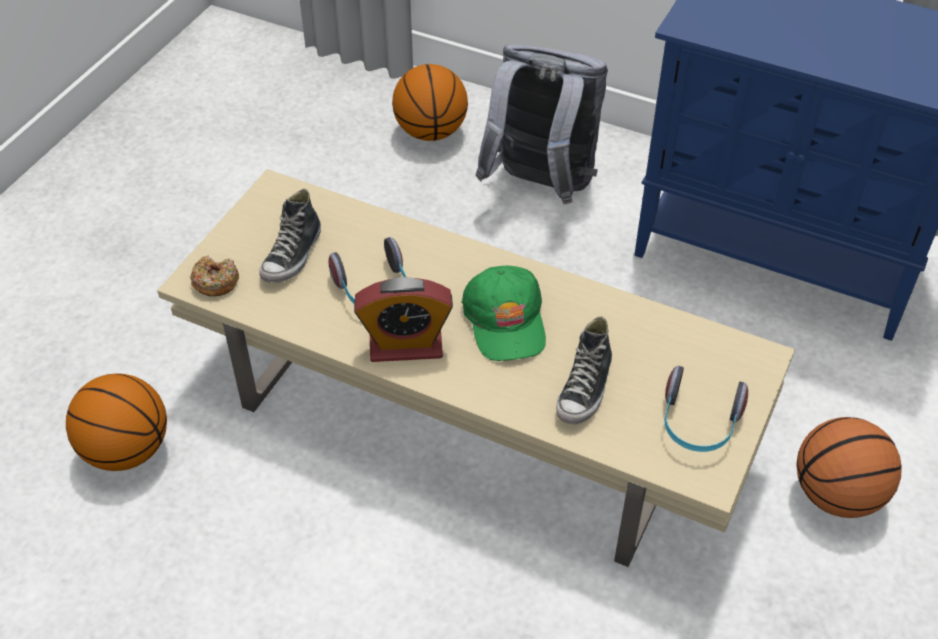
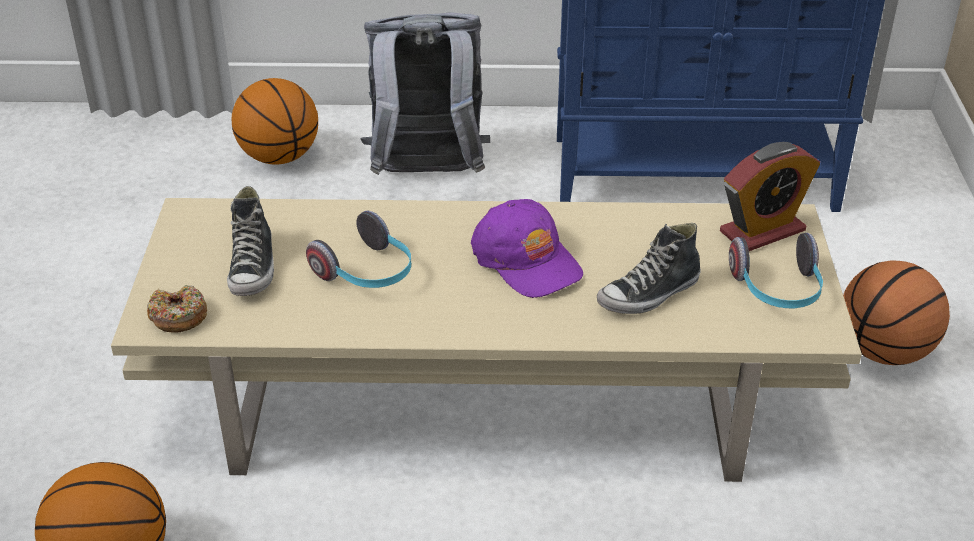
camera: 25 degrees left, 10 degrees down
(406, 346) = (438, 312): alarm clock -> alarm clock (762, 231)
(506, 321) = (526, 260): green cap -> purple cap
(585, 389) = (649, 294): shoe -> shoe turned 60 degrees clockwise

